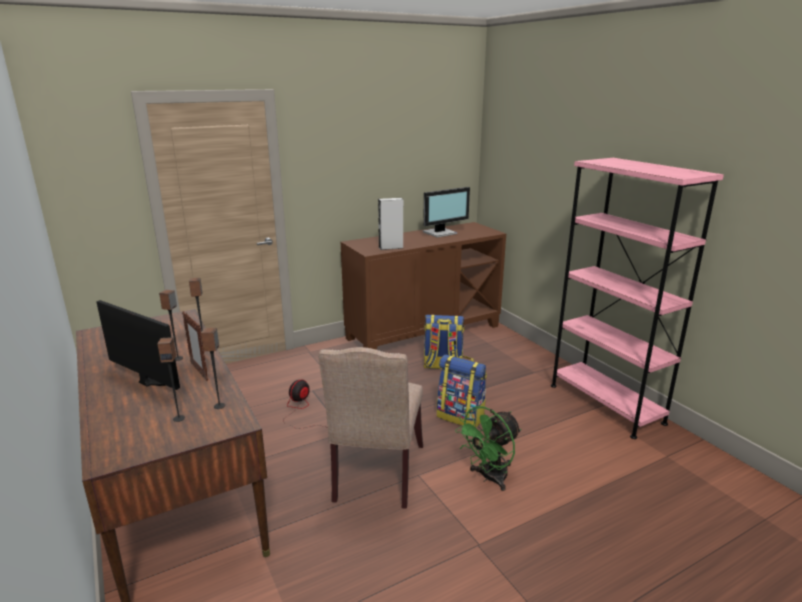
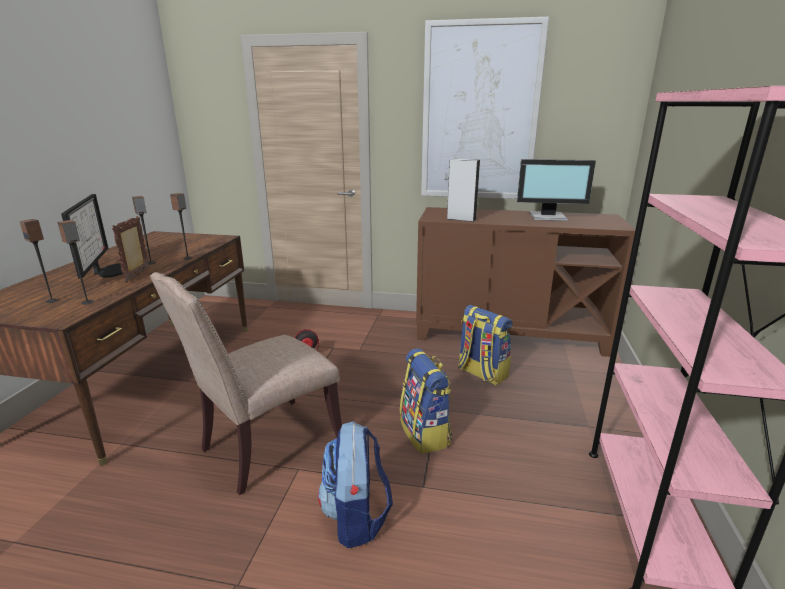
camera: 40 degrees right, 0 degrees up
(374, 156) = (479, 113): none -> picture
(489, 478) = (356, 517): green fan -> backpack

